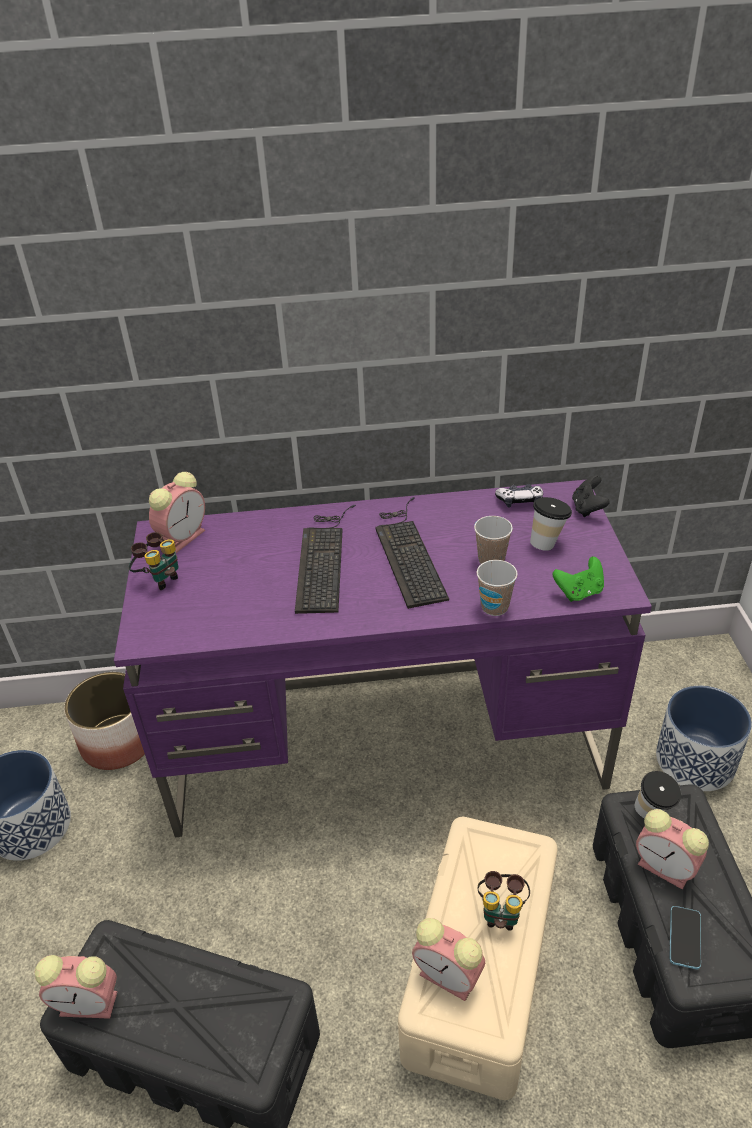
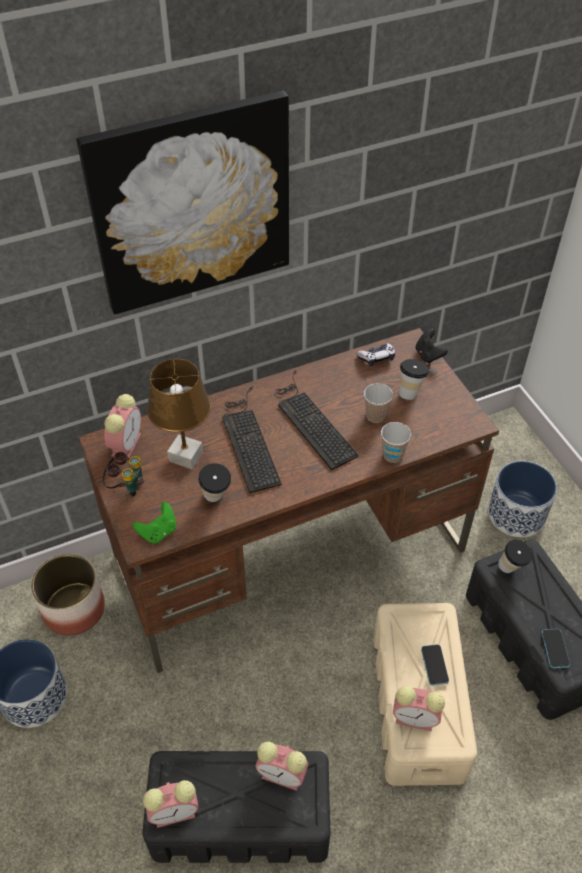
camera: 20 degrees left, 10 degrees up
(241, 562) = (185, 457): none -> brown table lamp
(253, 612) = (216, 499): none -> cup
(277, 233) = (191, 204): none -> picture
(387, 740) = (291, 553): purple desk -> brown desk
(501, 912) = (434, 665): binoculars -> phone
(579, 592) = (447, 430): green game controller -> green game controller (158, 532)
(667, 868) = (531, 604): alarm clock -> alarm clock (284, 775)

